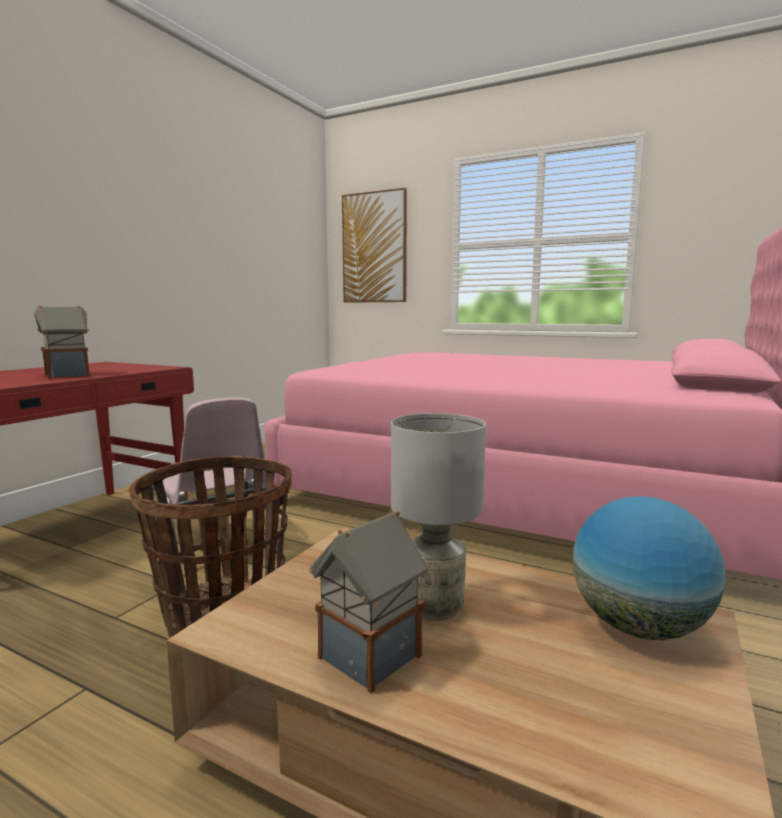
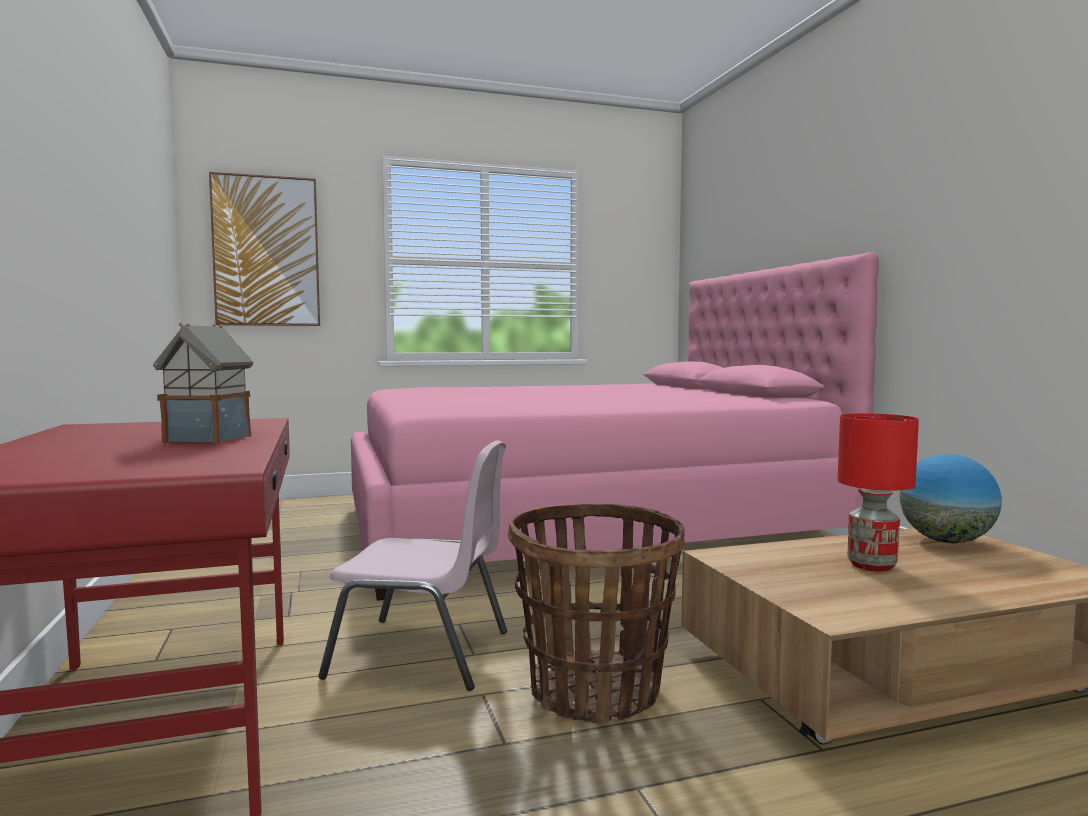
camera: 45 degrees left, 5 degrees down
(368, 659) = (923, 594): toy house -> none
(436, 608) = (872, 565): grey table lamp -> red table lamp

